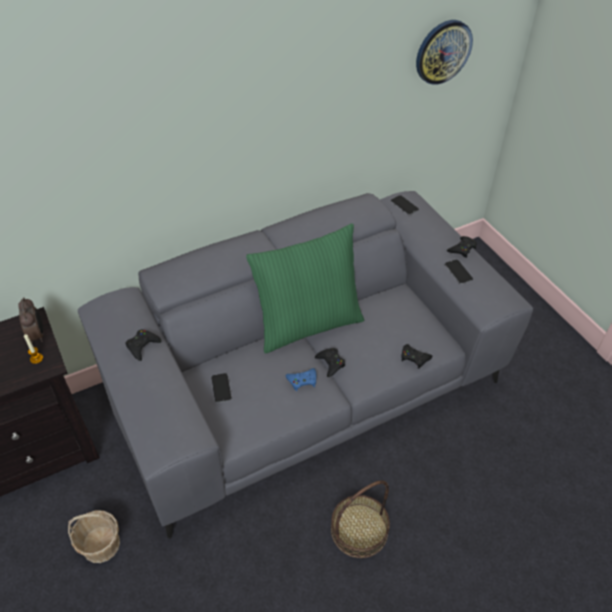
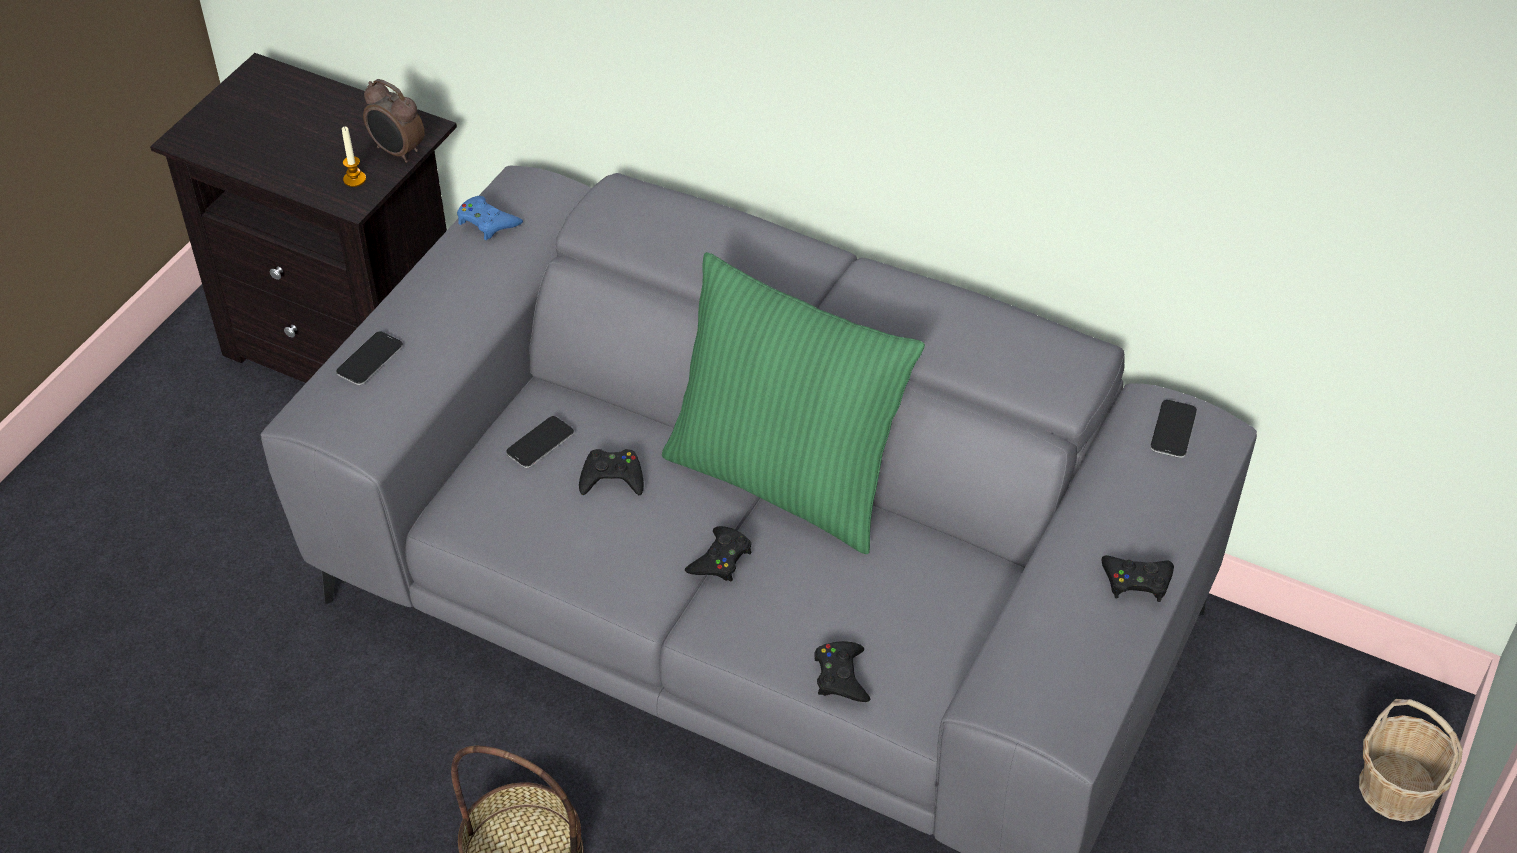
camera: 55 degrees right, 0 degrees up
(37, 335) = (397, 152): alarm clock -> alarm clock turned 90 degrees clockwise
(100, 544) = (257, 526): basket -> basket (1396, 787)
(142, 346) = (485, 278): black game controller -> black game controller (612, 478)
(302, 381) = (645, 539): blue game controller -> blue game controller (487, 222)
(443, 52) = (1383, 149): wall clock -> none
(458, 272) = (1059, 604): phone -> phone (370, 359)

